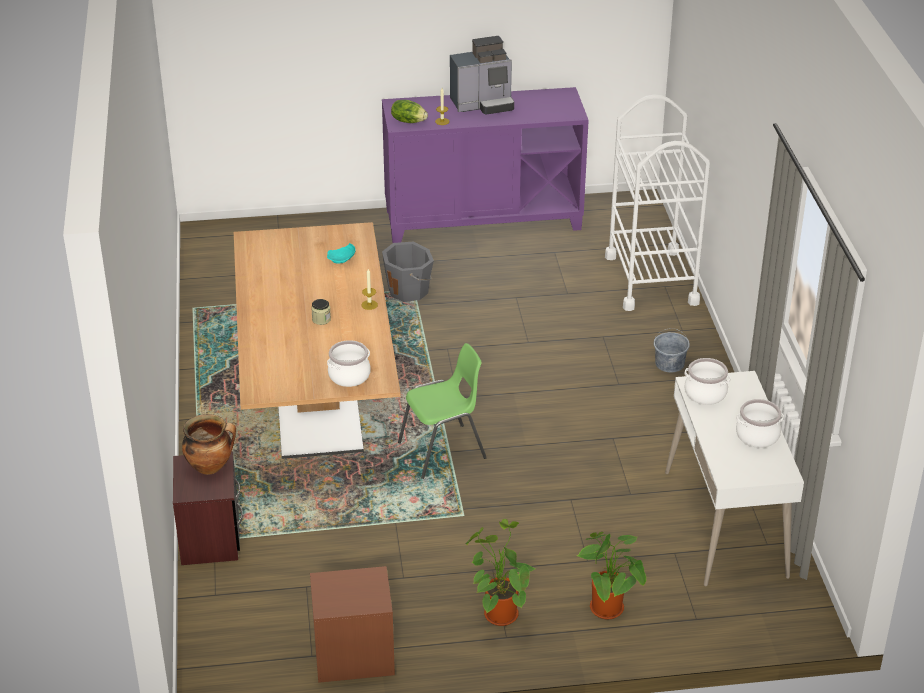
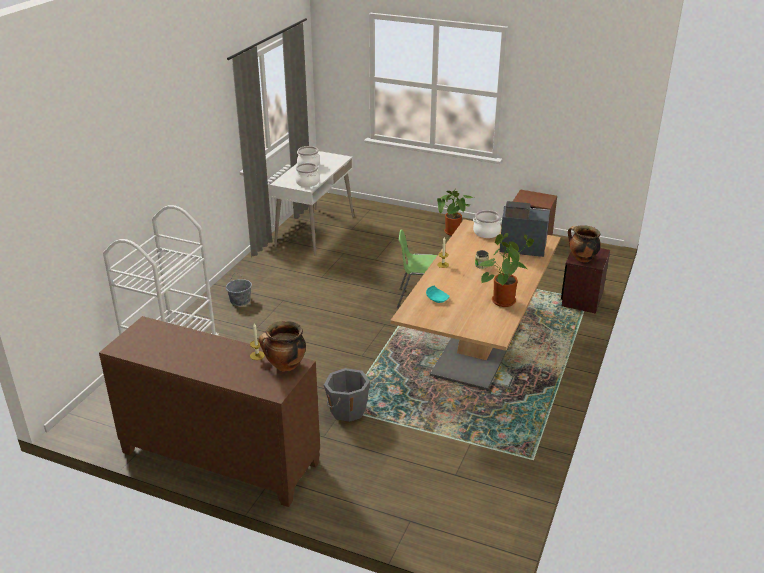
camera: 150 degrees left, 5 degrees down
(408, 121) = (285, 366): lettuce -> cooking pot
(483, 104) = (199, 362): coffee machine -> coffee machine (520, 248)
(483, 219) = (219, 458): purple cabinet -> brown cabinet
(609, 611) = (403, 221): potted plant -> potted plant (502, 300)

